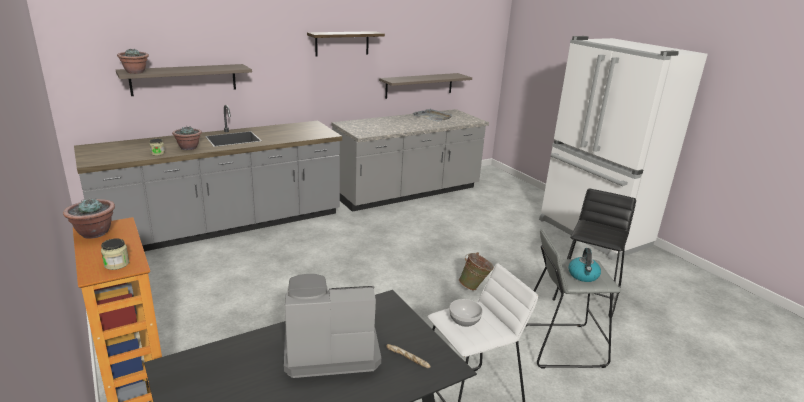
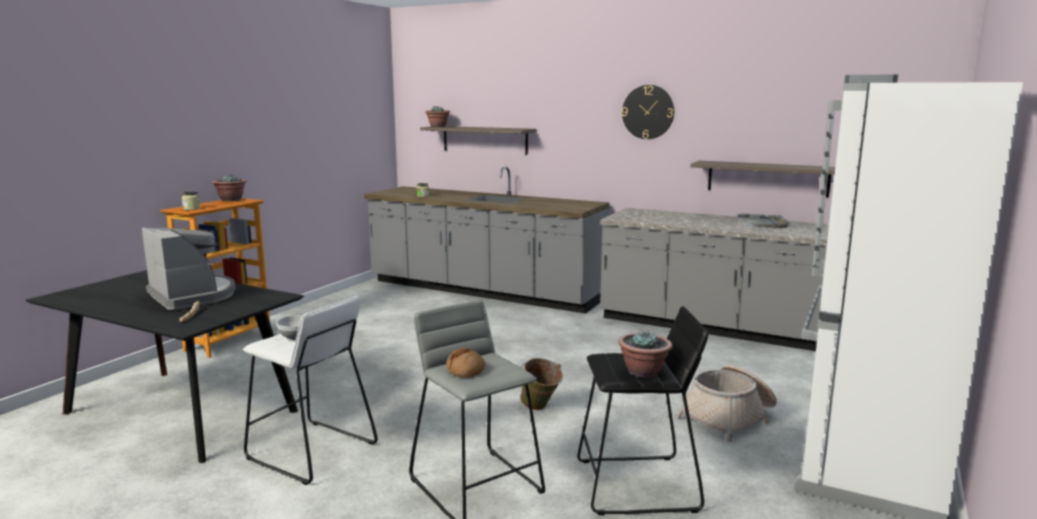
camera: 60 degrees right, 10 degrees down
(188, 148) = (449, 197): potted plant -> potted plant (643, 372)
(342, 43) = (648, 112): shelf -> wall clock
(530, 241) = (729, 417): none -> basket
(583, 276) = (466, 370): kettle -> bread

